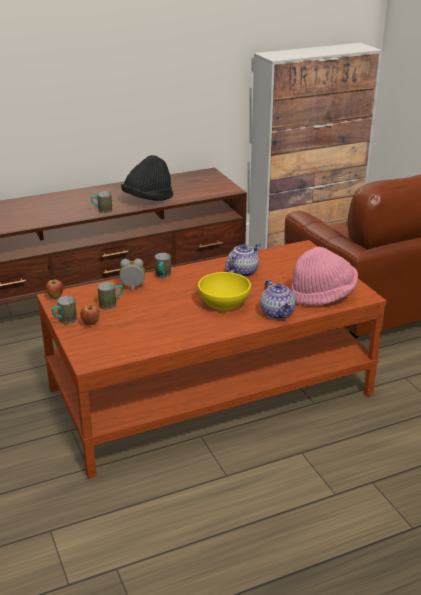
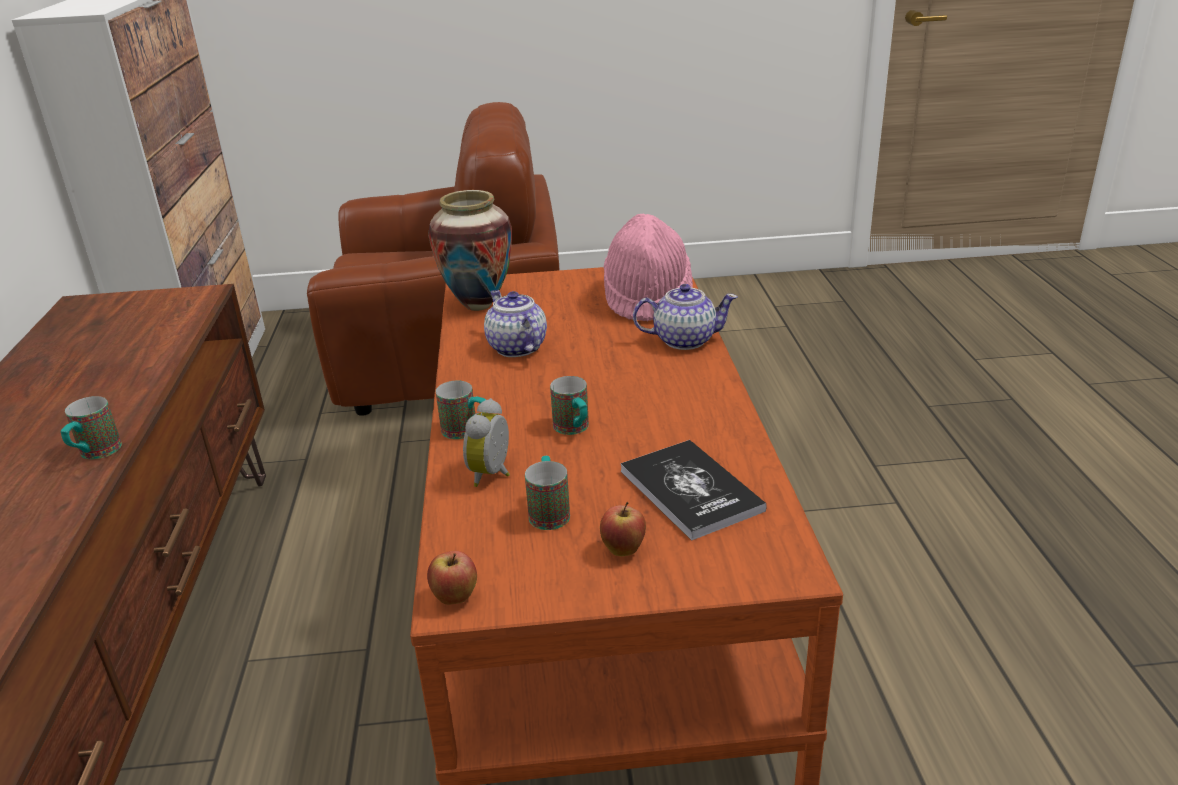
camera: 70 degrees left, 0 degrees up
(64, 321) = (590, 592): mug -> mug (574, 429)
(136, 332) = (690, 490): none -> book
(148, 199) = (118, 386): black hat -> none
(224, 303) = (623, 381): yellow bowl -> none
(282, 253) = (478, 305): none -> vase

